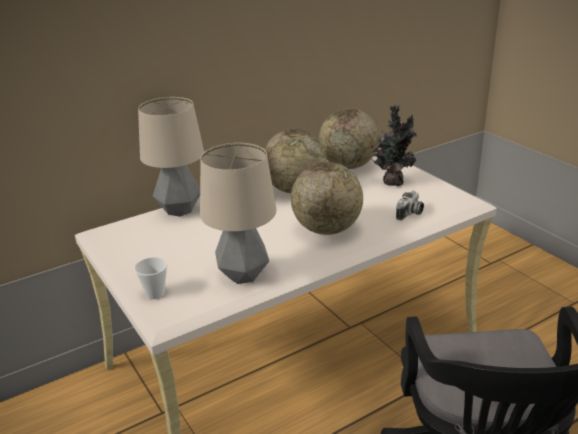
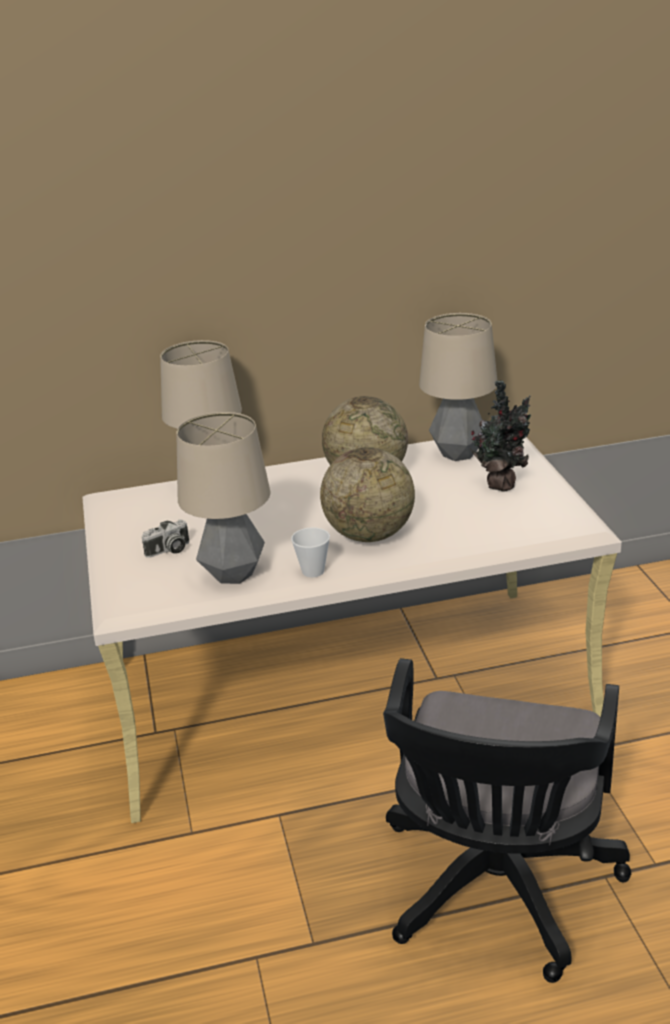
camera: 20 degrees right, 0 degrees up
(155, 293) = (126, 578): cup -> cup (313, 571)
(348, 166) = (459, 454): globe -> table lamp
(410, 214) = (490, 531): camera -> camera (169, 550)

